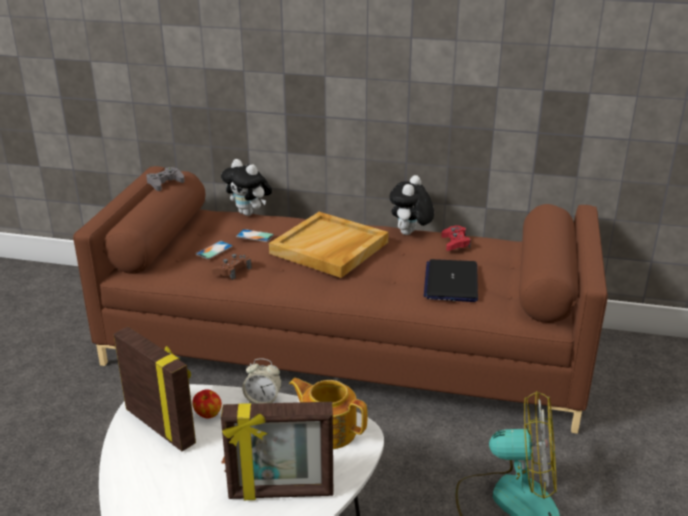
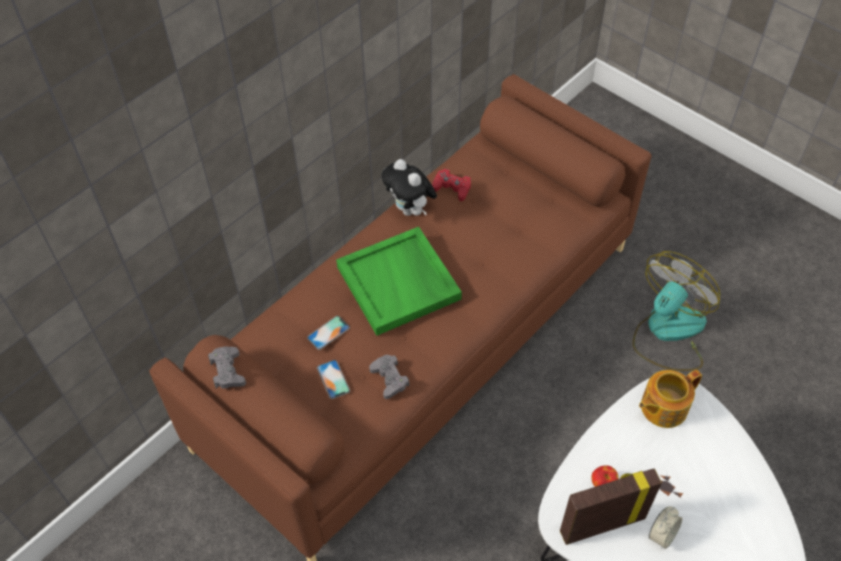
camera: 60 degrees left, 25 degrees up
(232, 270) = (389, 379): brown game controller -> grey game controller
(249, 213) = (268, 317): plush toy -> none
(263, 400) = (603, 436): alarm clock -> alarm clock (661, 535)
(281, 493) = (721, 468): picture frame -> none
(329, 248) = (399, 283): beige tray -> green tray
(451, 282) = (517, 226): laptop -> none

